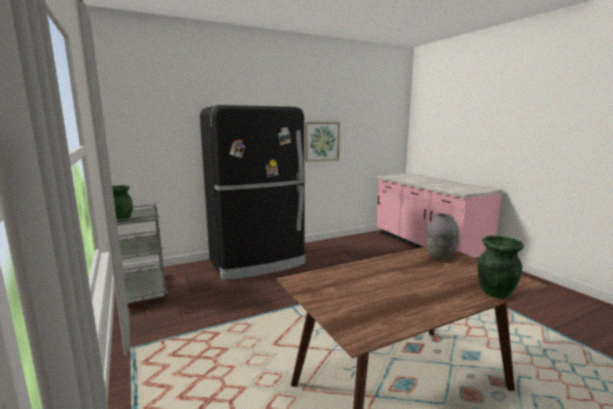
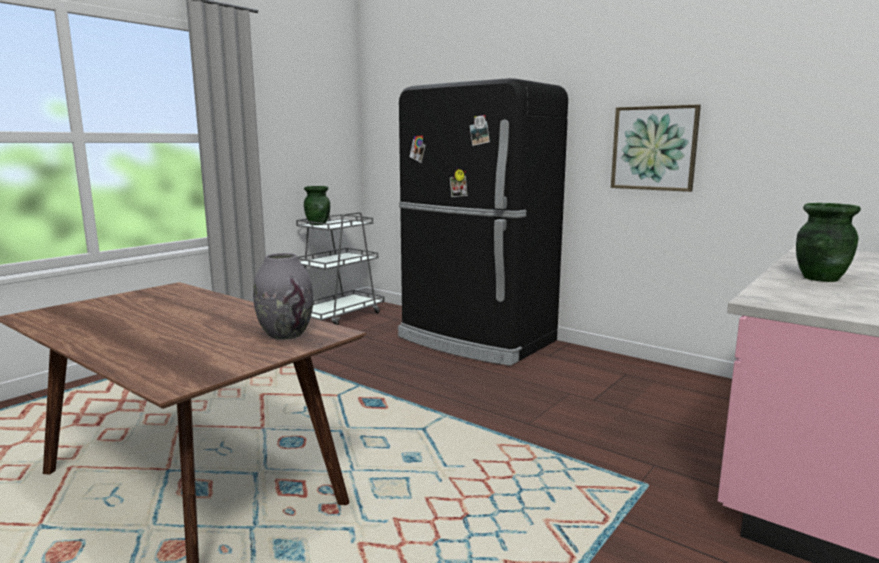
camera: 65 degrees right, 0 degrees up
(495, 293) = (128, 365): green vase -> green vase (820, 278)

